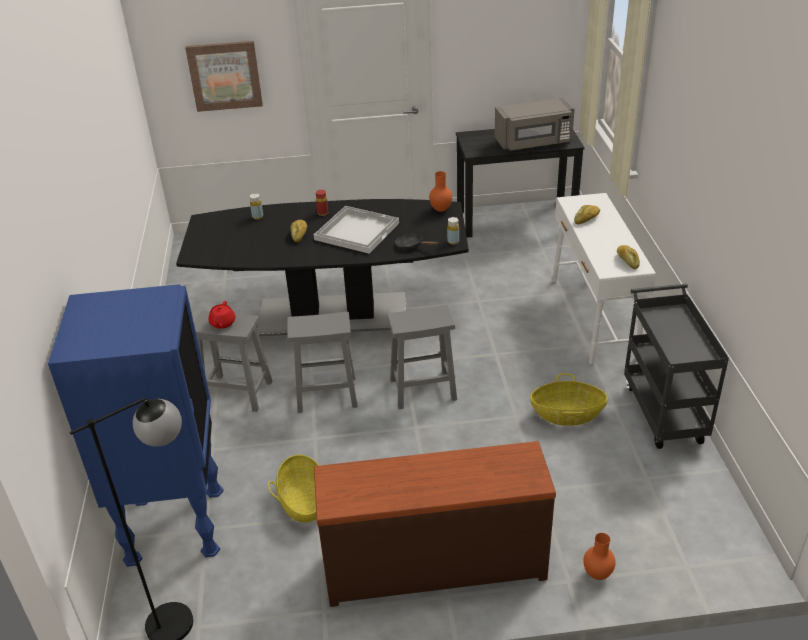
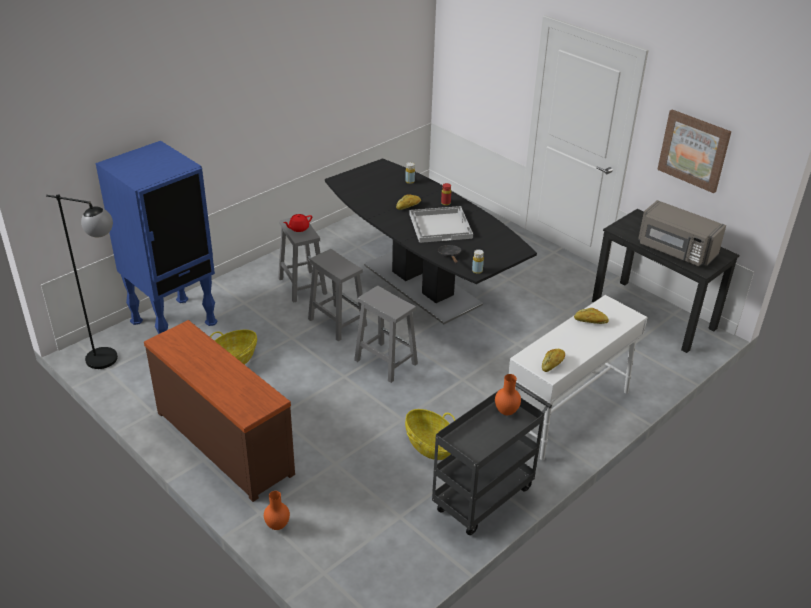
camera: 50 degrees right, 0 degrees up
(225, 75) = (484, 73): picture -> picture (694, 150)
(441, 209) = (514, 248): orange vase -> orange vase (507, 412)

